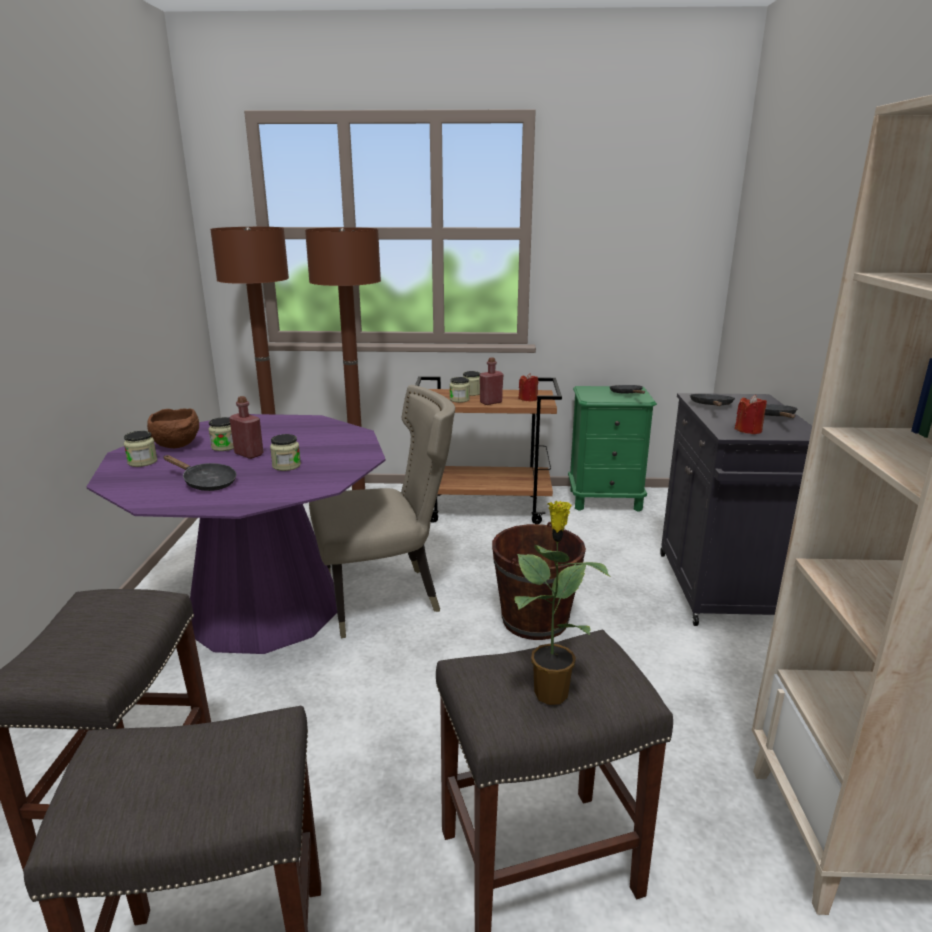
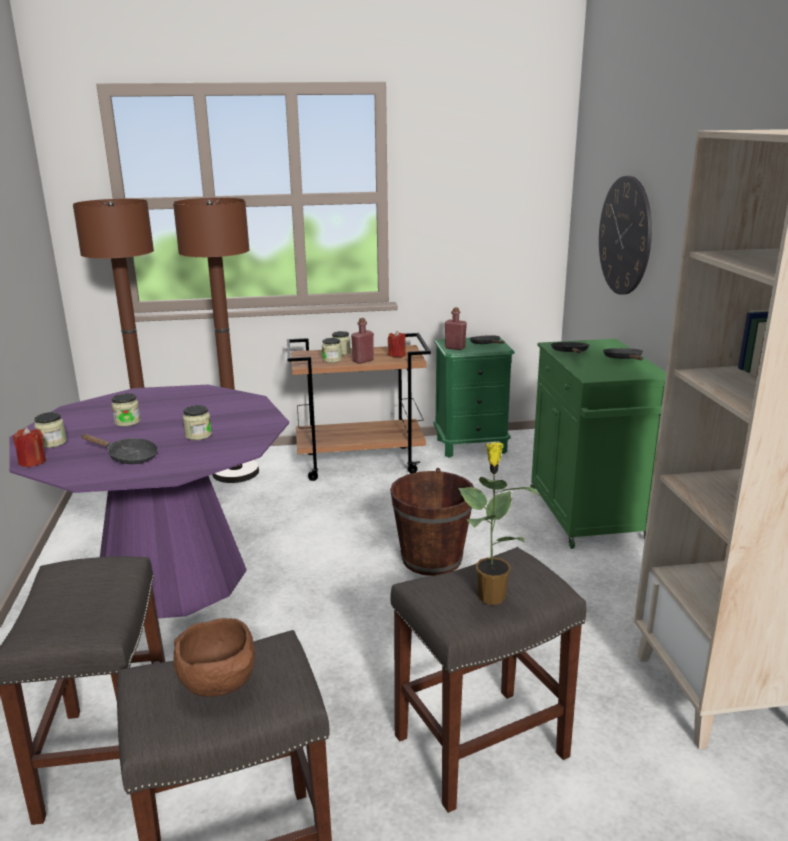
camera: 10 degrees left, 0 degrees up
(178, 446) = (79, 425): brown bowl -> brown bowl (221, 685)
(249, 454) = (155, 427): red bottle -> red bottle (455, 348)
(386, 597) = (288, 553): beige chair -> none
(719, 590) = (587, 516): black cabinet -> green cabinet
(748, 430) = (605, 373): red candle -> red candle (32, 462)
(788, 277) = (625, 236): none -> wall clock

